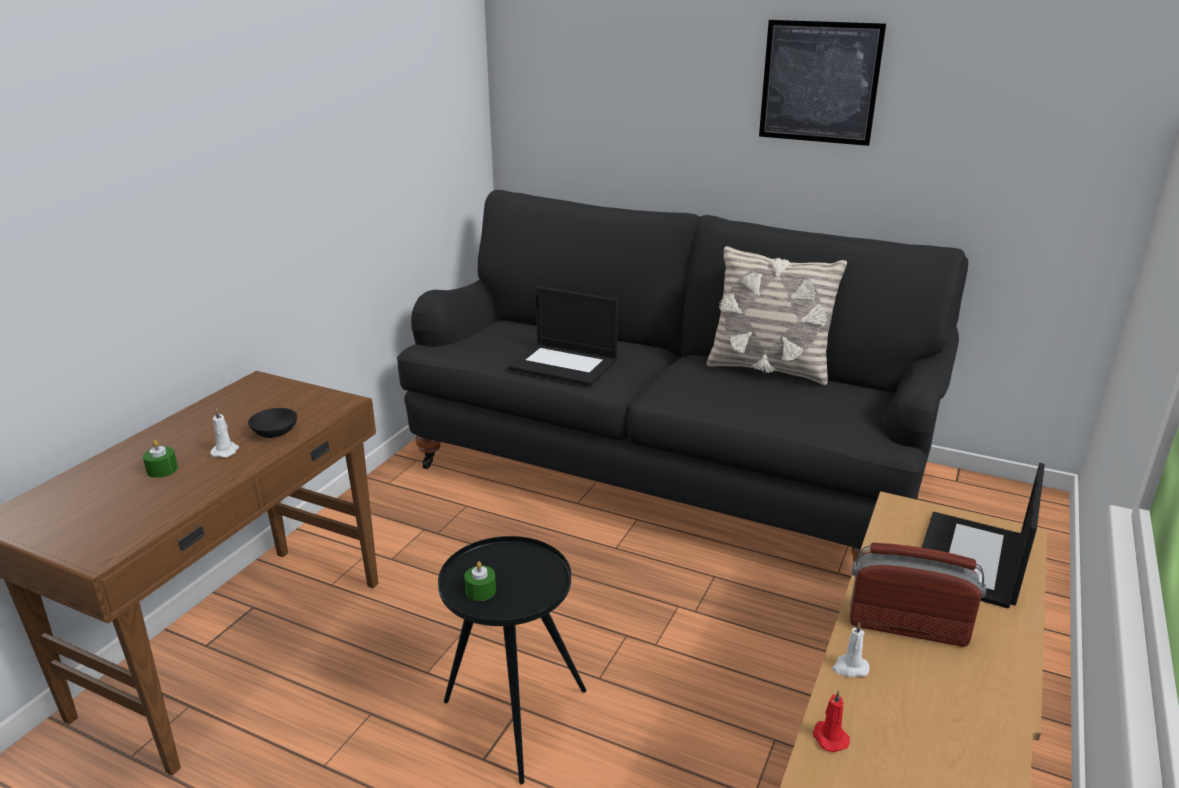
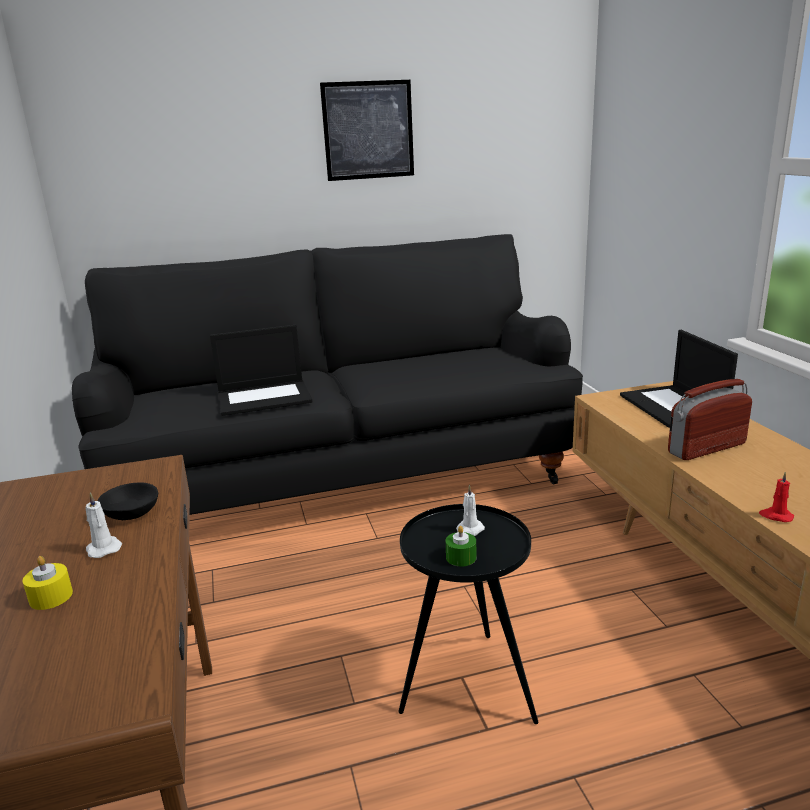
camera: 40 degrees left, 5 degrees down
(162, 470) = (51, 597): green candle -> yellow candle
(768, 369) = (414, 355): beige pillow -> none
(850, 668) = (721, 480): white candle -> white candle (469, 530)

